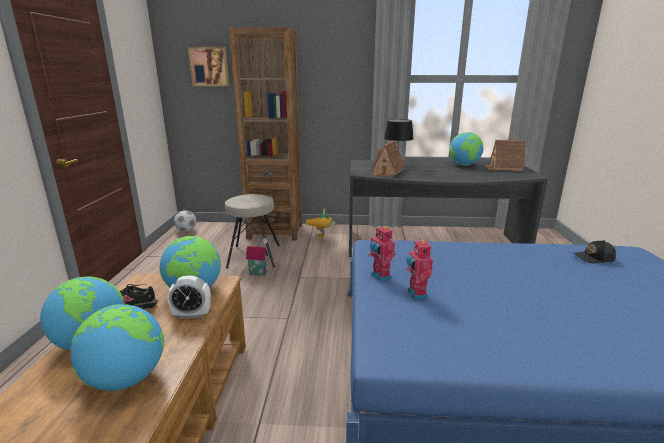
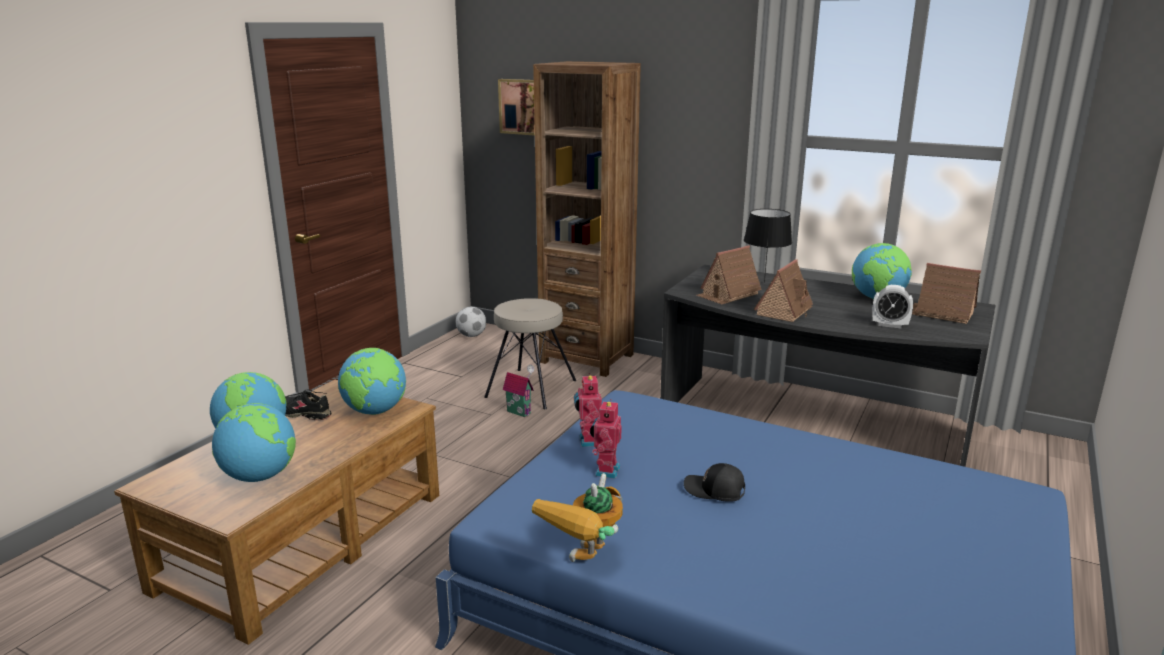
camera: 25 degrees right, 0 degrees up
(192, 315) = (353, 435): alarm clock -> alarm clock (889, 325)
(322, 240) = (643, 383): toy robot -> toy robot (586, 565)
(430, 176) = (784, 311): none -> toy house
(594, 258) = (935, 487): black cap -> black cap (714, 491)

